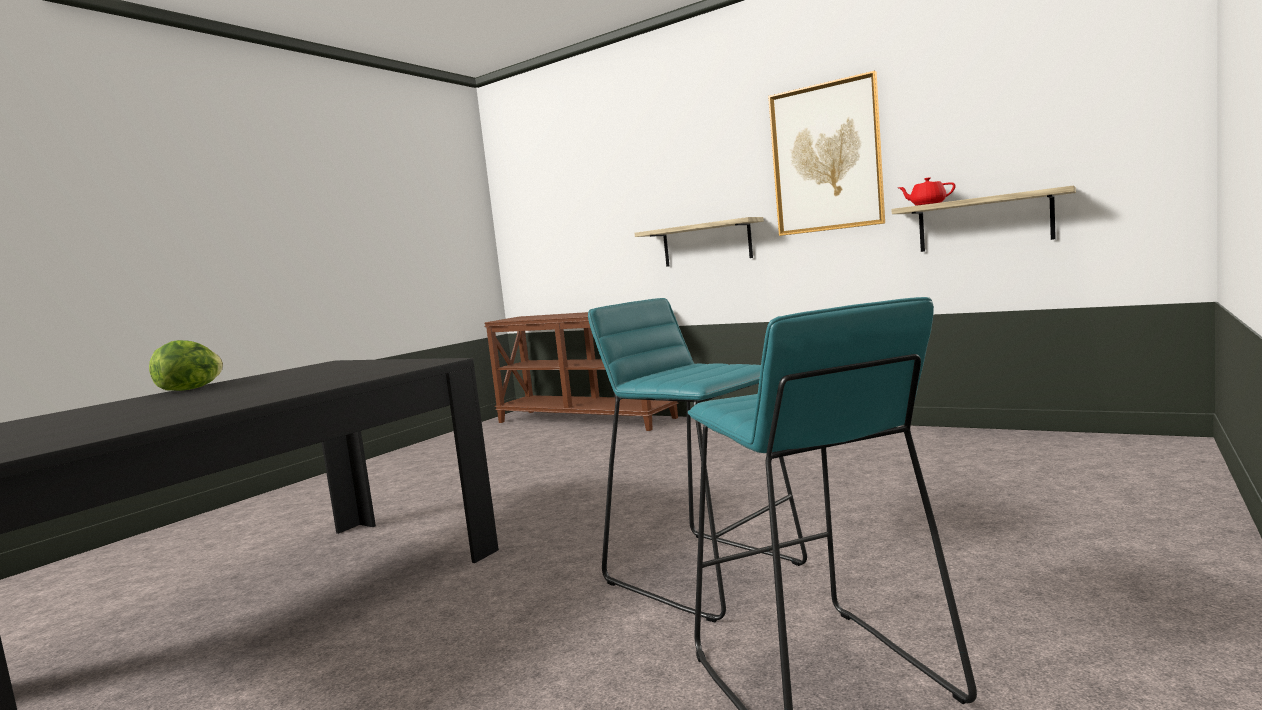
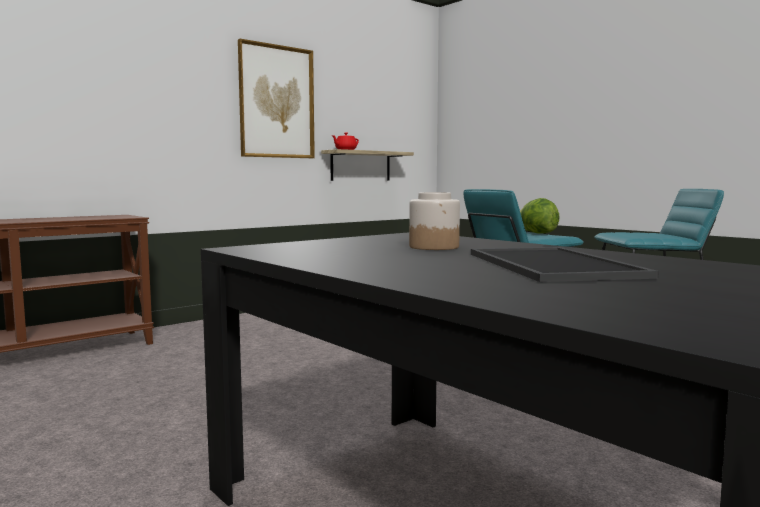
camera: 75 degrees left, 0 degrees up
(169, 406) = (555, 265): none -> tray
(191, 389) = (360, 270): lettuce -> lettuce (537, 233)
(315, 378) = (434, 247): none -> jar
(706, 243) = (171, 153): shelf -> none

